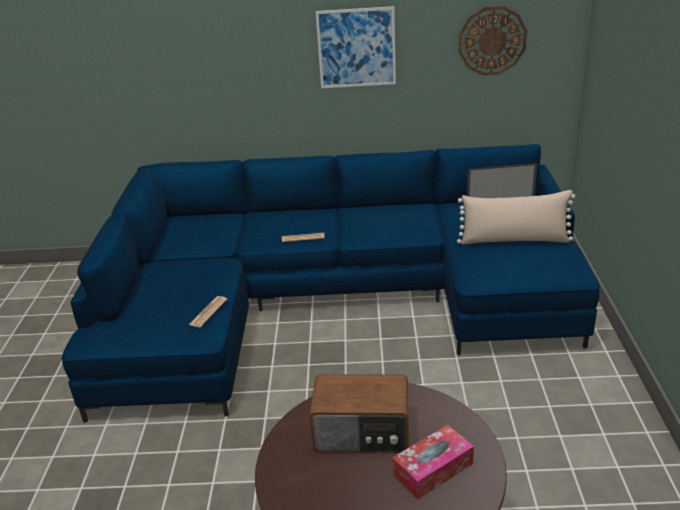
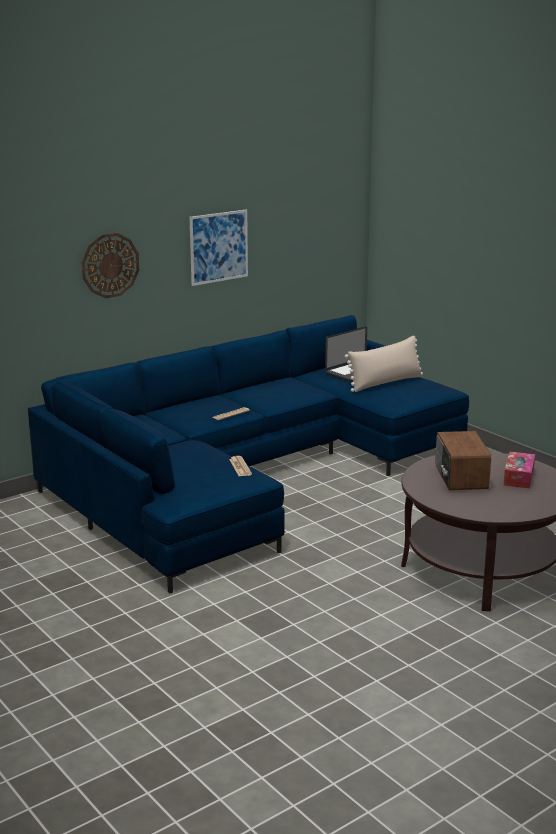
camera: 40 degrees left, 10 degrees down
(362, 433) = (460, 477): radio -> radio turned 120 degrees clockwise
(492, 41) = (311, 233): wall clock -> wall clock (110, 265)

